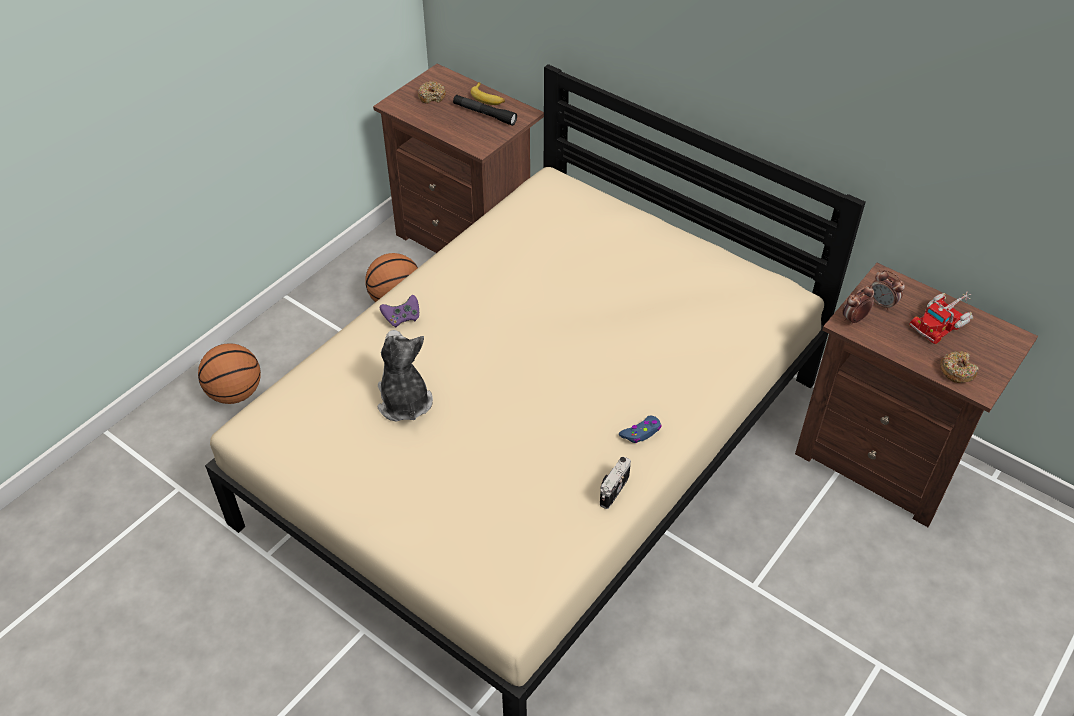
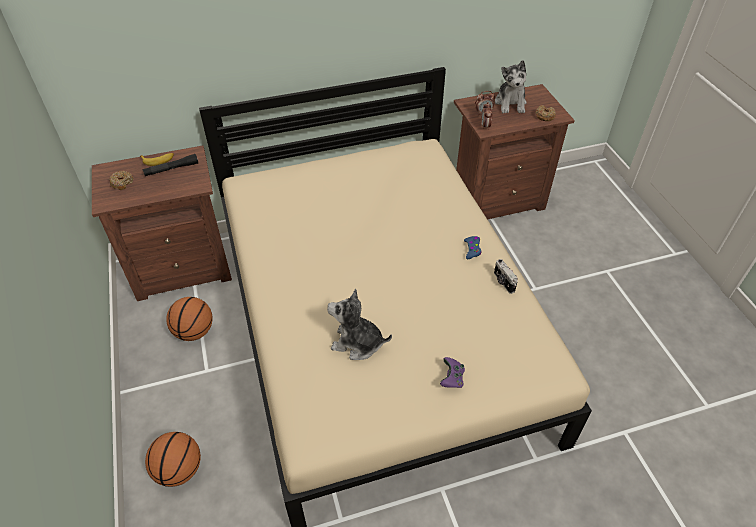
camera: 55 degrees left, 0 degrees up
(402, 318) = (284, 309): purple game controller -> purple game controller (452, 378)
(941, 322) = (510, 103): toy truck -> plush toy

